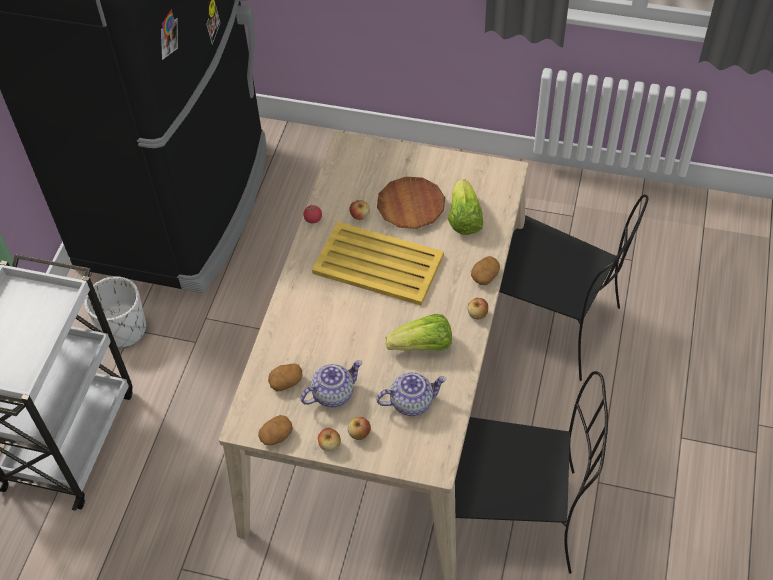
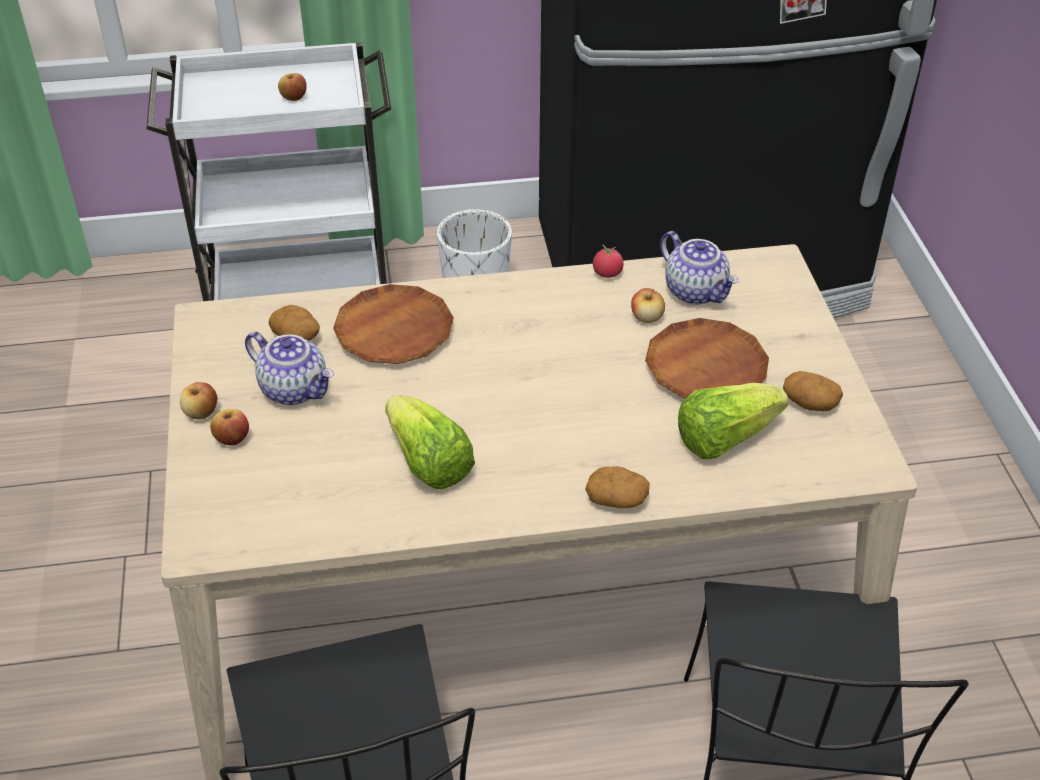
camera: 65 degrees right, 10 degrees down
(276, 436) = (199, 355): potato -> potato (809, 403)
(308, 332) = (394, 331): none -> brown plate
(379, 265) = (563, 367): yellow tray -> none
(412, 402) = (314, 481): teapot -> teapot (696, 291)
(477, 314) = (528, 512): apple -> apple (293, 98)

